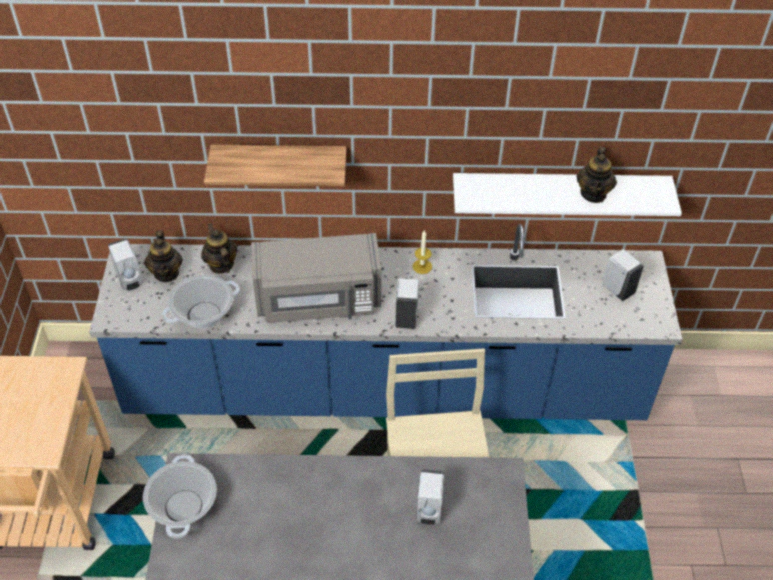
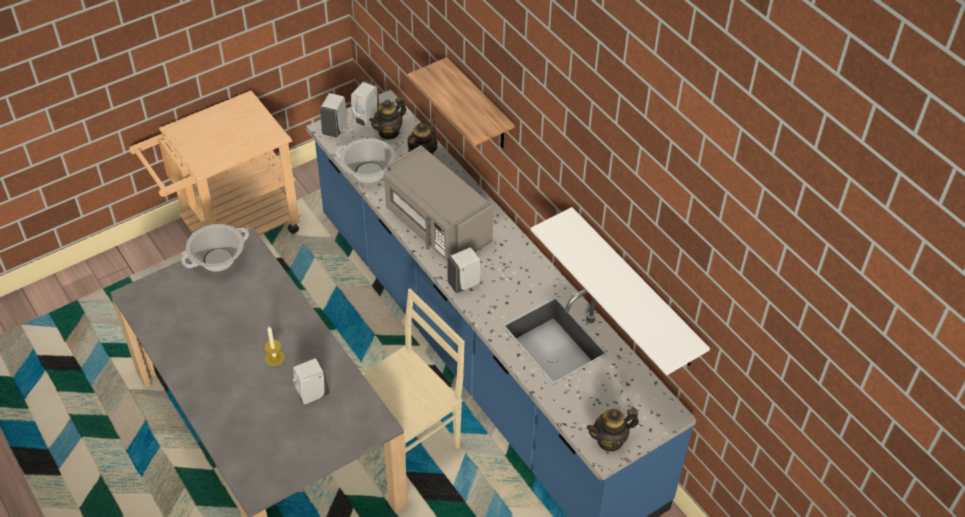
camera: 55 degrees right, 0 degrees up
(422, 266) = (525, 267): candle -> candle (274, 358)
(593, 193) = (632, 303): teapot -> teapot (610, 440)
(616, 289) = (617, 405): white soap dispenser -> white soap dispenser (335, 128)

